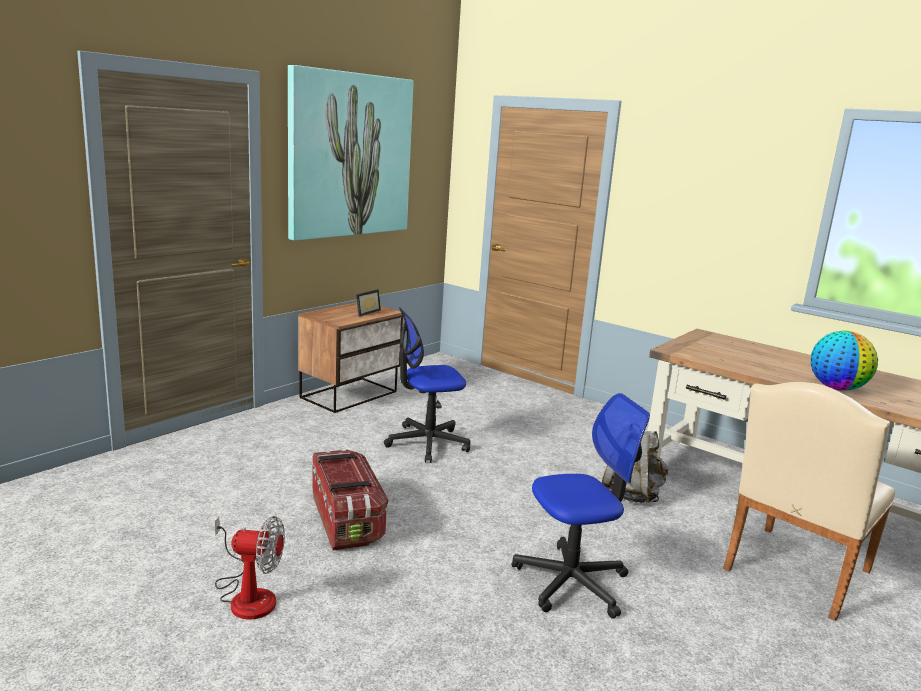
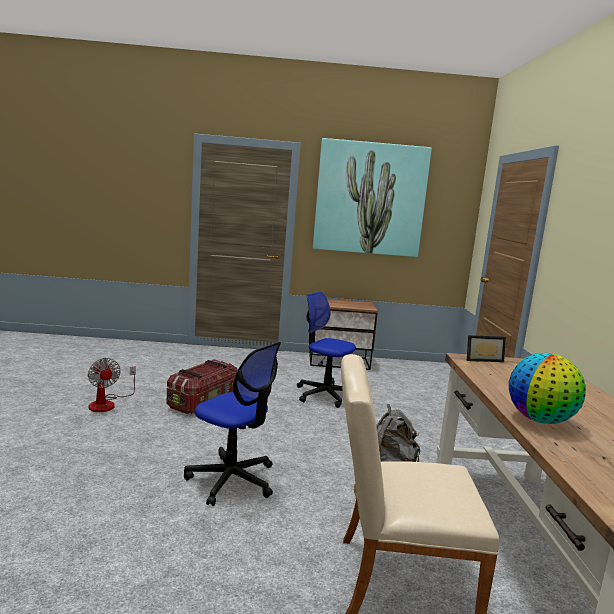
camera: 50 degrees right, 5 degrees down
(365, 312) = (352, 305): picture frame -> picture frame (482, 359)

